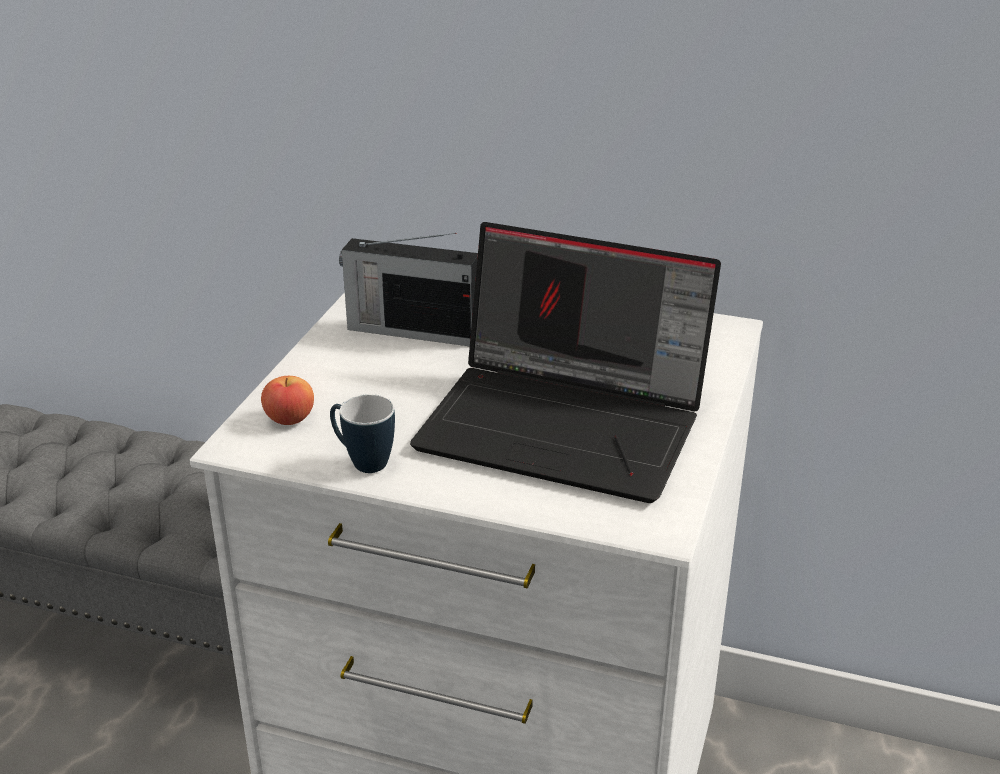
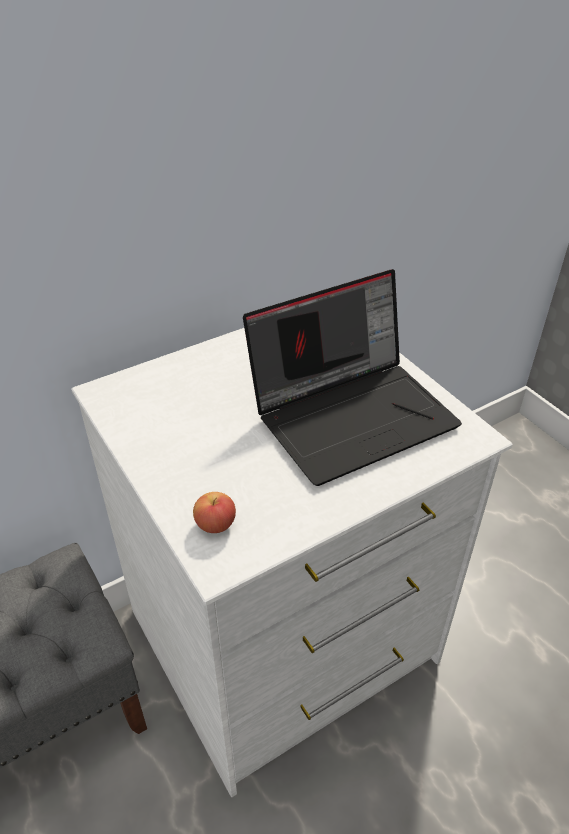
camera: 50 degrees left, 10 degrees up
(362, 462) = (302, 516): mug -> none
(411, 331) = (180, 417): radio -> none

